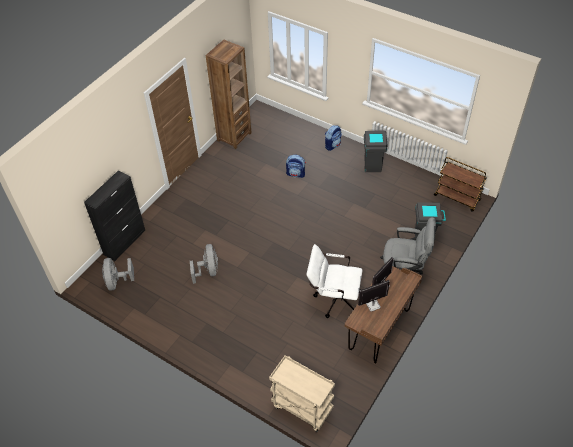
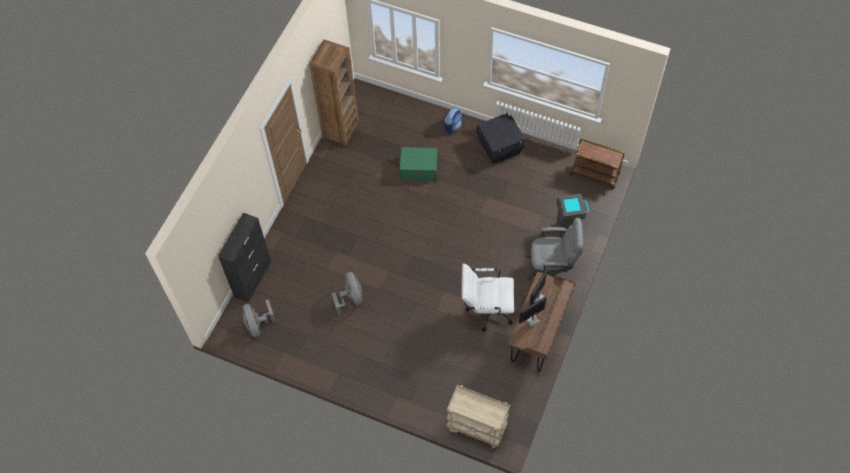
camera: 10 degrees left, 10 degrees up
(296, 174) = (419, 169): backpack -> green storage box
(372, 166) = (500, 148): grey trash can -> black storage box

